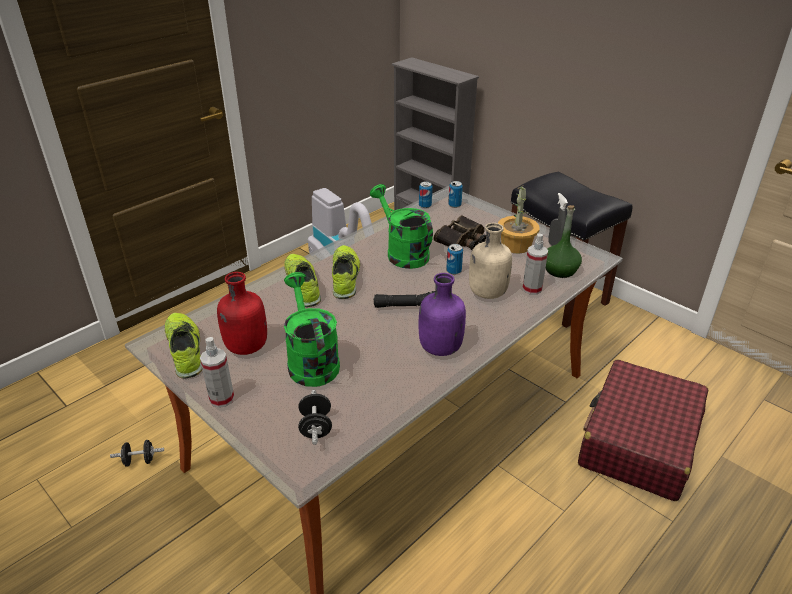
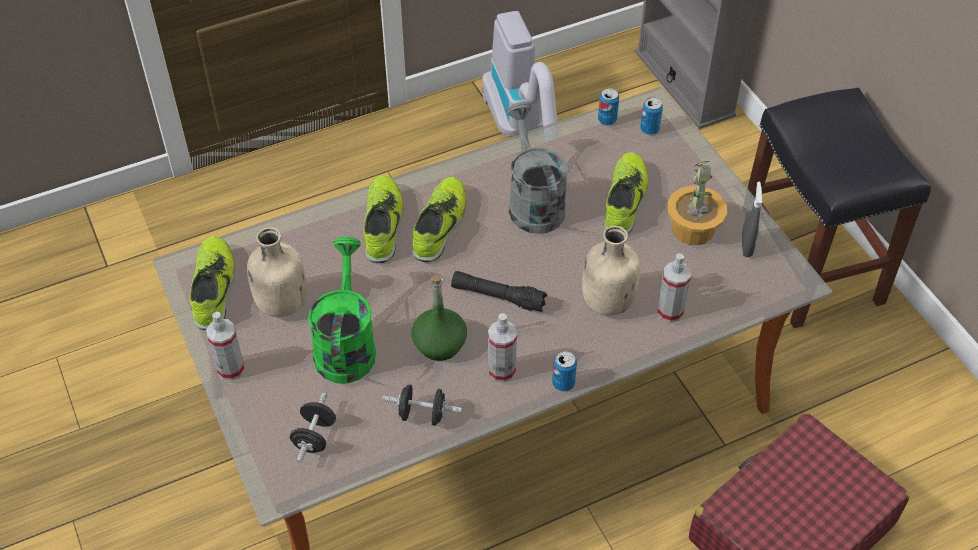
camera: 20 degrees right, 15 degrees up
(139, 461) = (170, 367): black dumbbell -> black dumbbell (422, 415)
(246, 347) = (281, 304): red bottle -> beige bottle
(402, 253) = (533, 202): green watering can -> grey watering can
(439, 348) = (501, 370): purple bottle -> spray bottle
(453, 271) = (583, 252): can -> can (563, 383)
(462, 240) = (625, 200): binoculars -> shoe
(559, 270) = (727, 290): green bottle -> green bottle (439, 344)

